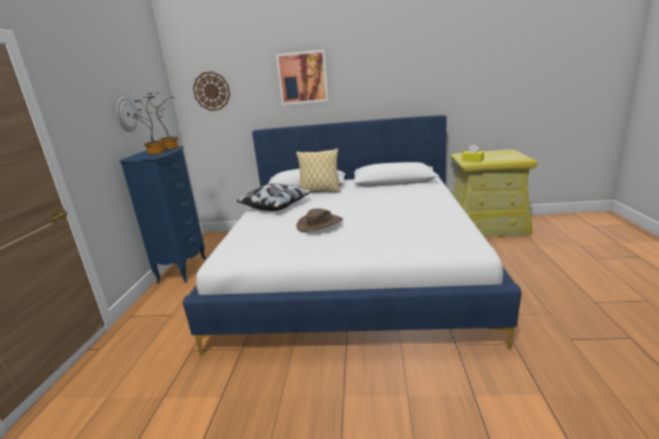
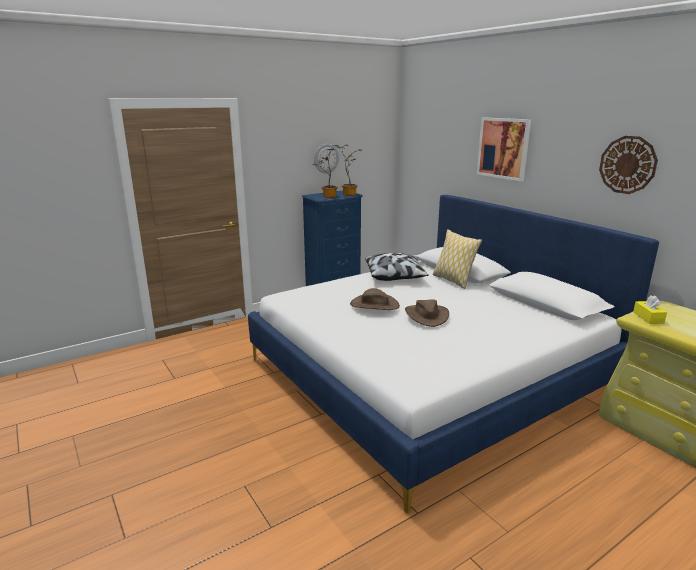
camera: 50 degrees right, 0 degrees up
(211, 91) = (425, 145): wall clock -> wall clock (627, 165)
(365, 213) = (426, 315): none -> brown hat

